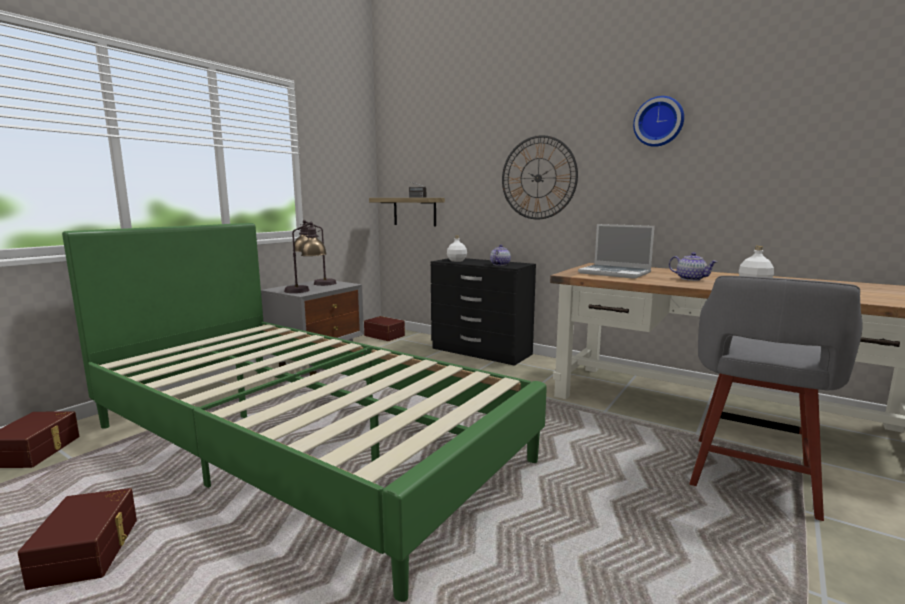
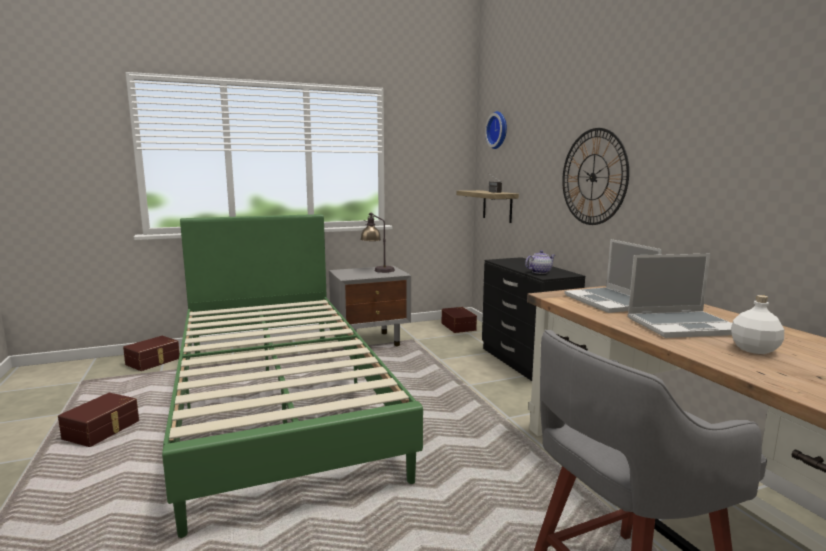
camera: 35 degrees right, 0 degrees up
(306, 290) = (356, 275): table lamp -> none
(456, 261) = (509, 262): white bottle -> none
(659, 122) = (716, 110): wall clock -> wall clock (498, 130)
(691, 279) = (683, 326): teapot -> laptop

